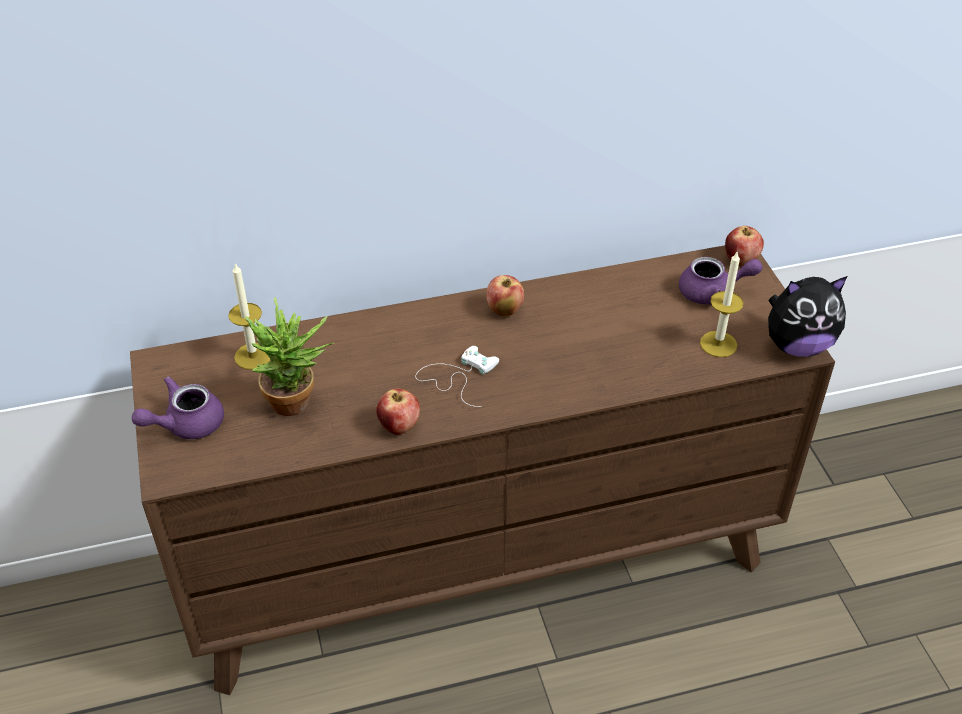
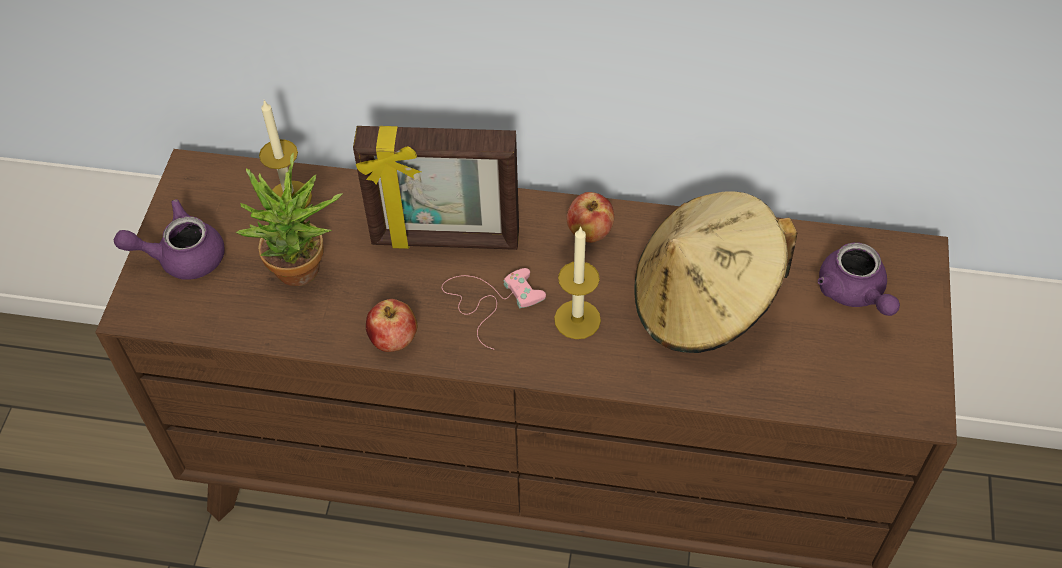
camera: 25 degrees right, 10 degrees up
(397, 348) = (445, 240): none -> picture frame
(457, 376) = (490, 300): white game controller -> pink game controller
(614, 329) = (703, 302): none -> beige hat
(712, 292) = (854, 293): purple teapot -> purple teapot turned 45 degrees clockwise
(718, 344) = (820, 367): candle -> candle (577, 319)
(740, 261) = (915, 261): apple -> none
(797, 345) = (920, 404): plush toy -> none

